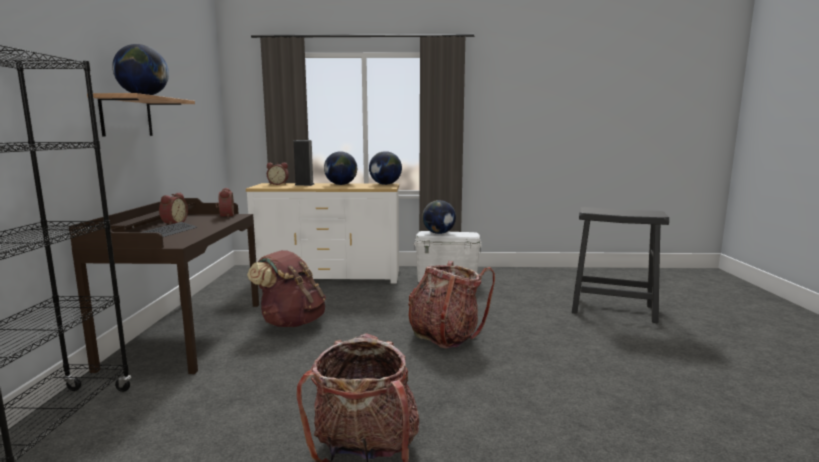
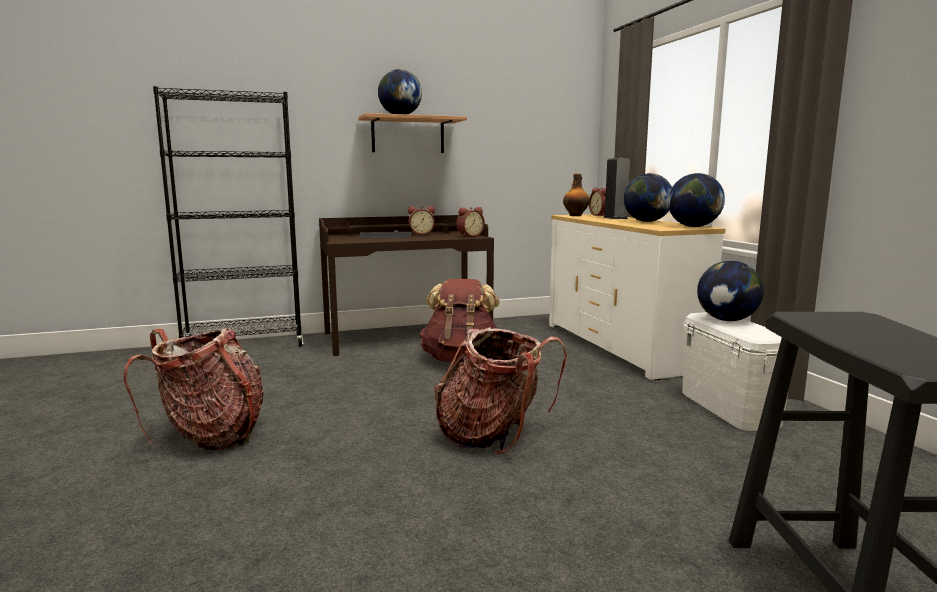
camera: 70 degrees right, 0 degrees up
(267, 186) = (576, 215): none -> bottle

